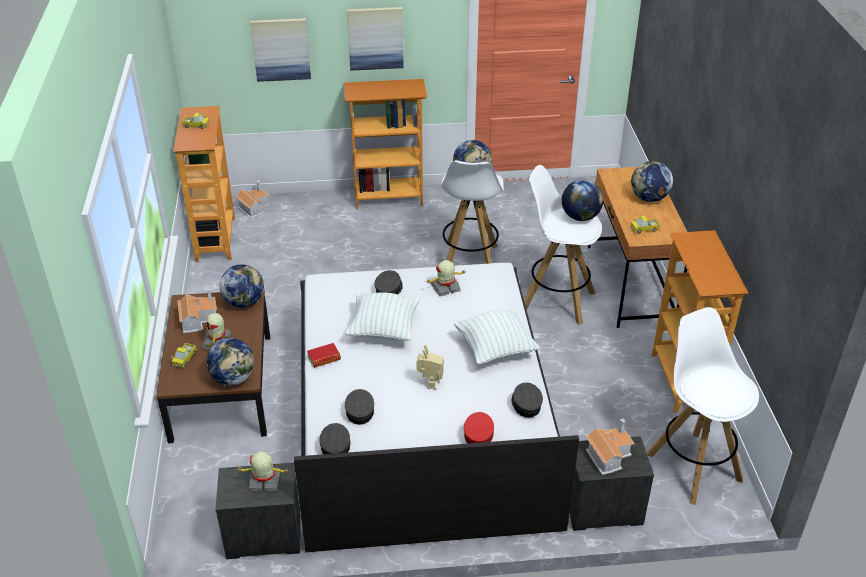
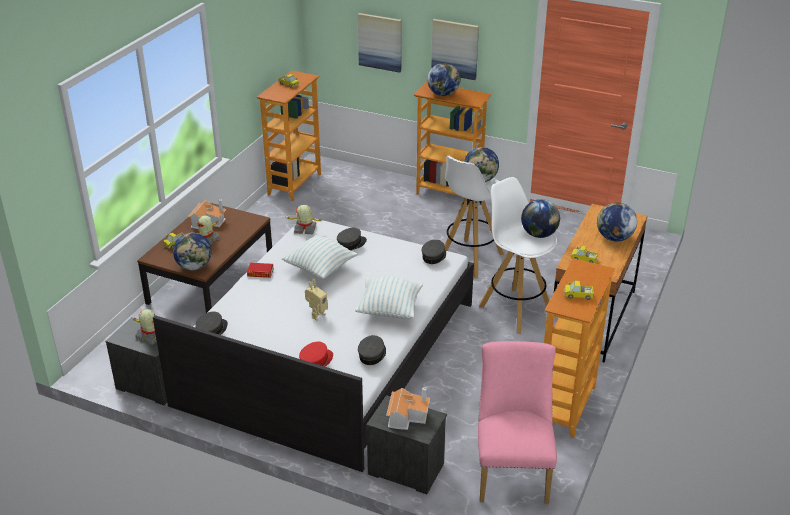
camera: 30 degrees right, 5 degrees down
(244, 302) = (248, 221): globe -> globe (443, 94)
(254, 207) = (341, 171): toy house -> none
(359, 411) = (250, 315): grey cap -> grey cap (434, 256)
(445, 288) = (394, 256): toy robot -> toy robot (305, 229)
(693, 466) = (512, 471): white stool -> pink chair
(713, 270) = (578, 295): none -> toy truck

